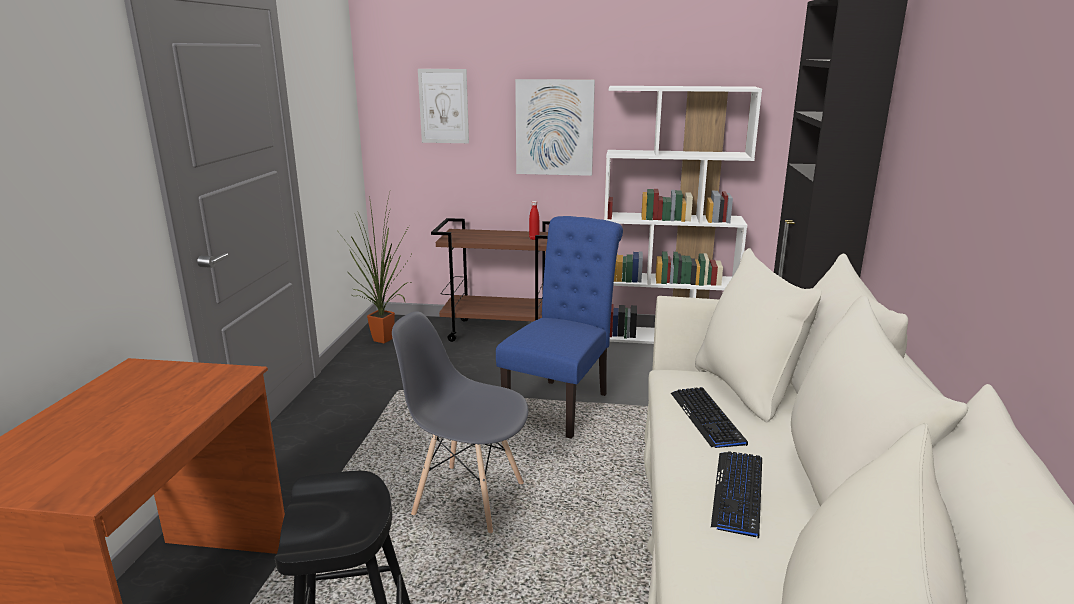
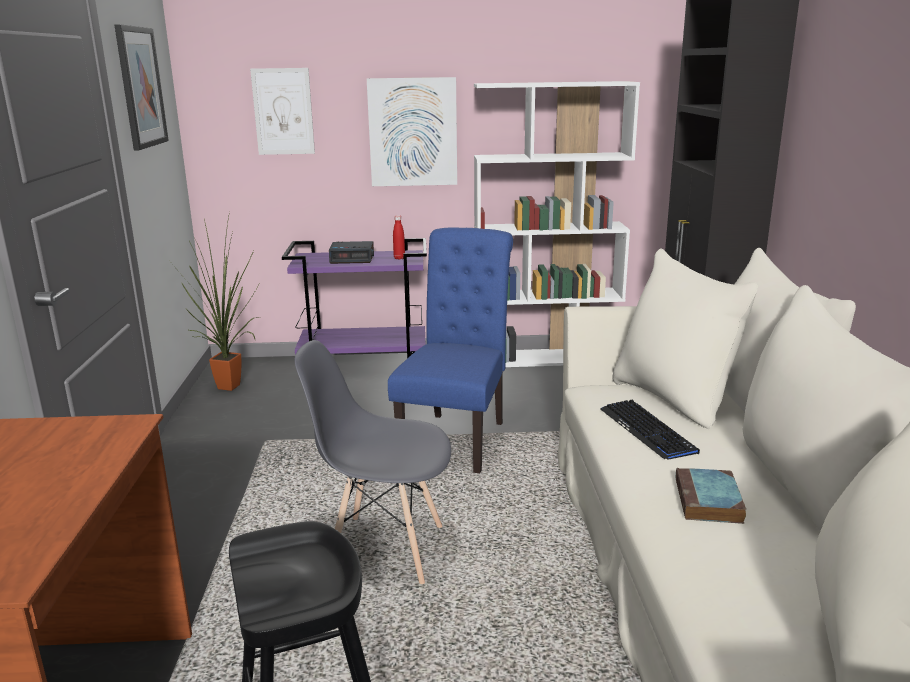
camera: 10 degrees left, 0 degrees up
(319, 84) = (140, 87): none -> picture
(494, 236) = (352, 258): none -> alarm clock
(501, 332) = (365, 367): brown cart -> purple cart
(738, 493) = (709, 502): keyboard -> book

